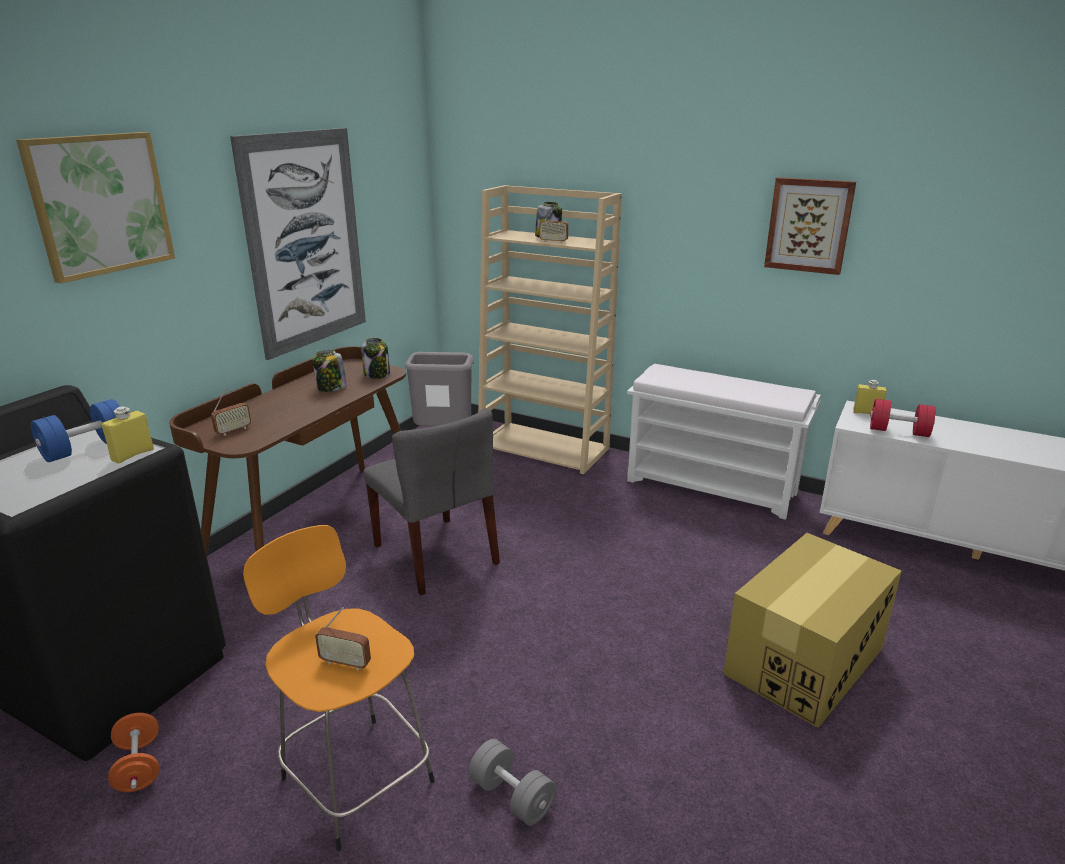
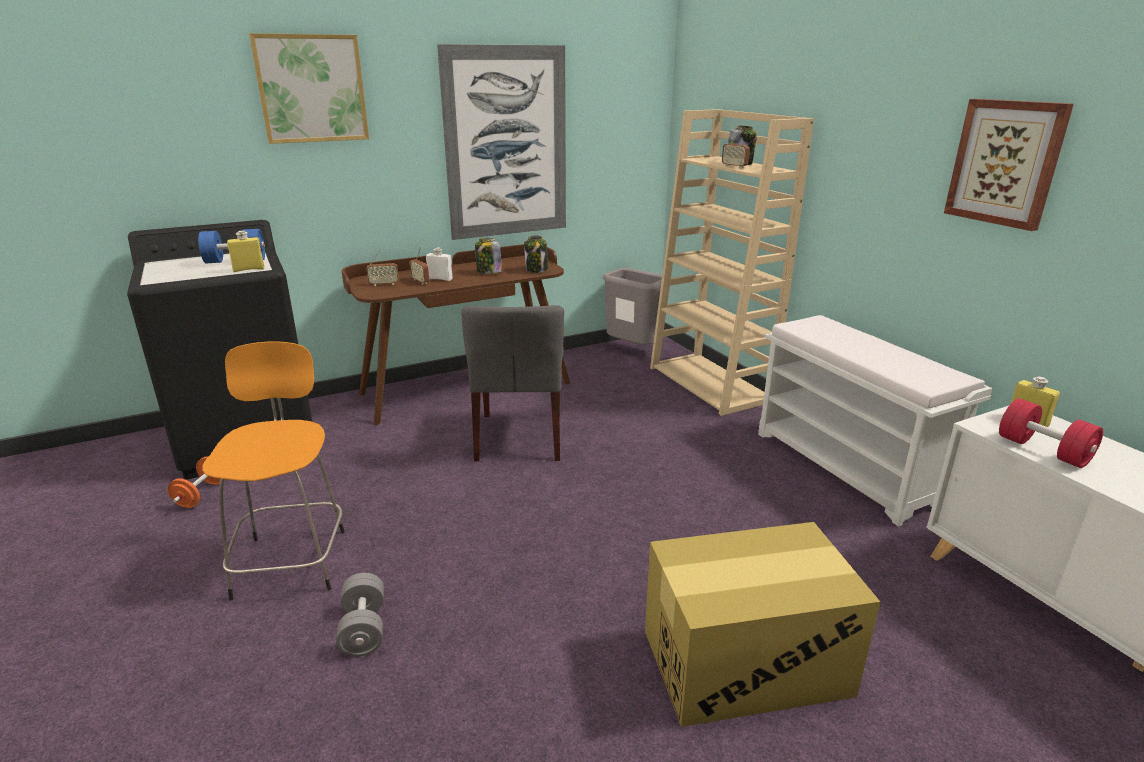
camera: 35 degrees right, 0 degrees up
(290, 409) = (440, 279): none -> white bottle
(345, 663) = (261, 453): radio -> radio (420, 281)

